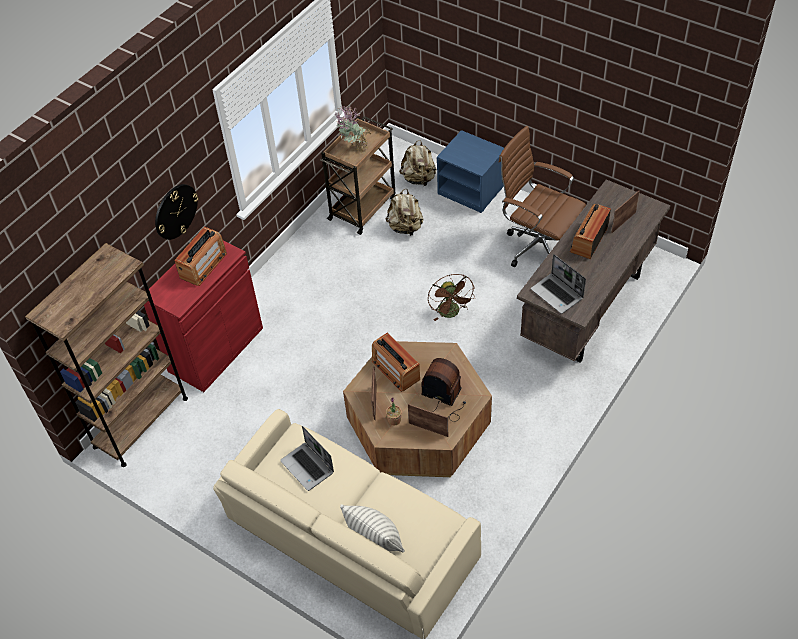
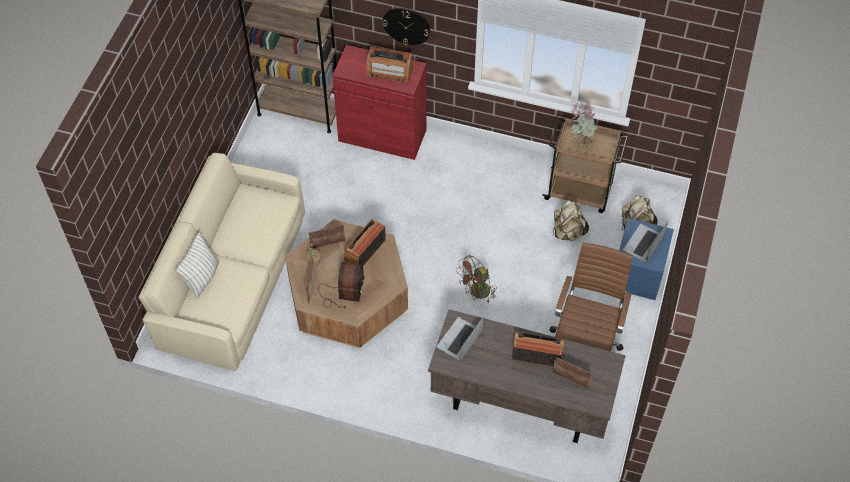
camera: 70 degrees right, 5 degrees up
(308, 467) = (256, 217): laptop -> laptop (643, 244)

